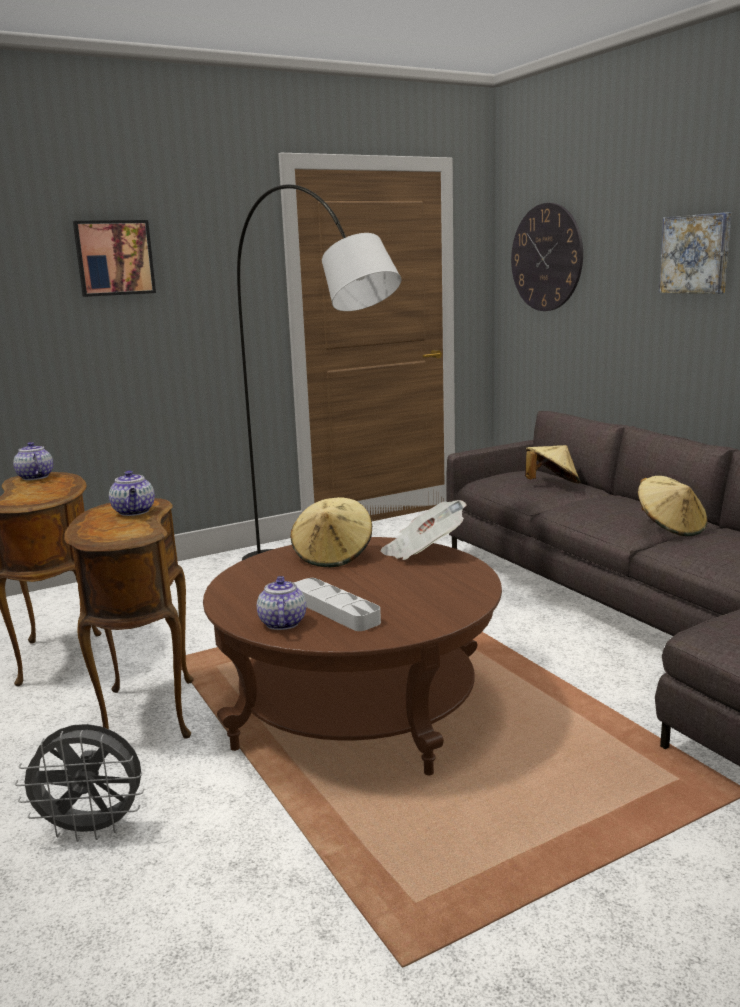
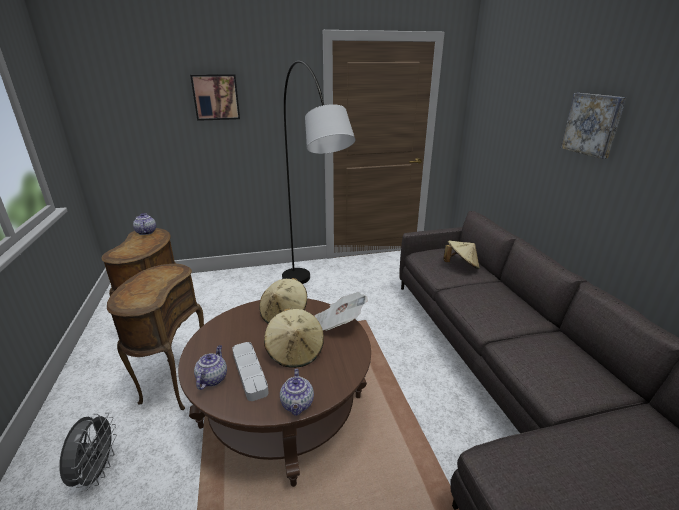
camera: 15 degrees right, 10 degrees up
(92, 829) = (97, 472): grey fan -> grey fan turned 105 degrees counterclockwise
(134, 512) = (162, 279): teapot -> teapot (297, 405)
(546, 257) = (496, 106): wall clock -> none
(670, 528) = (519, 328): beige hat -> beige hat (295, 352)

